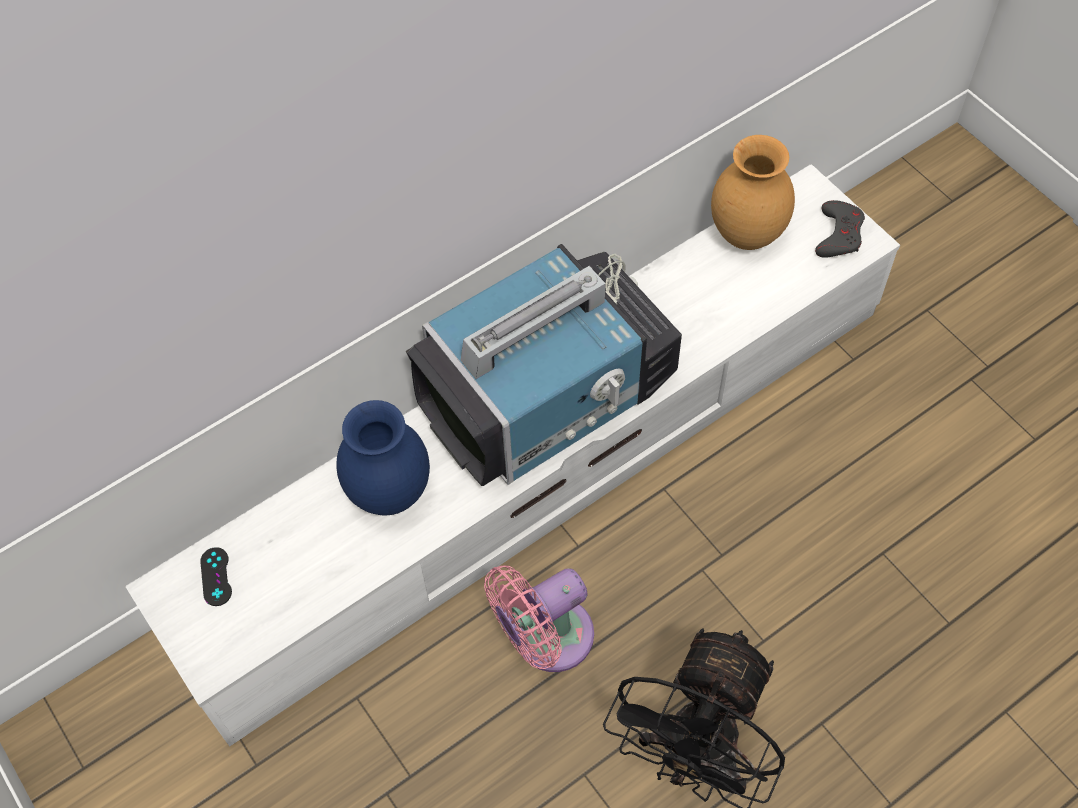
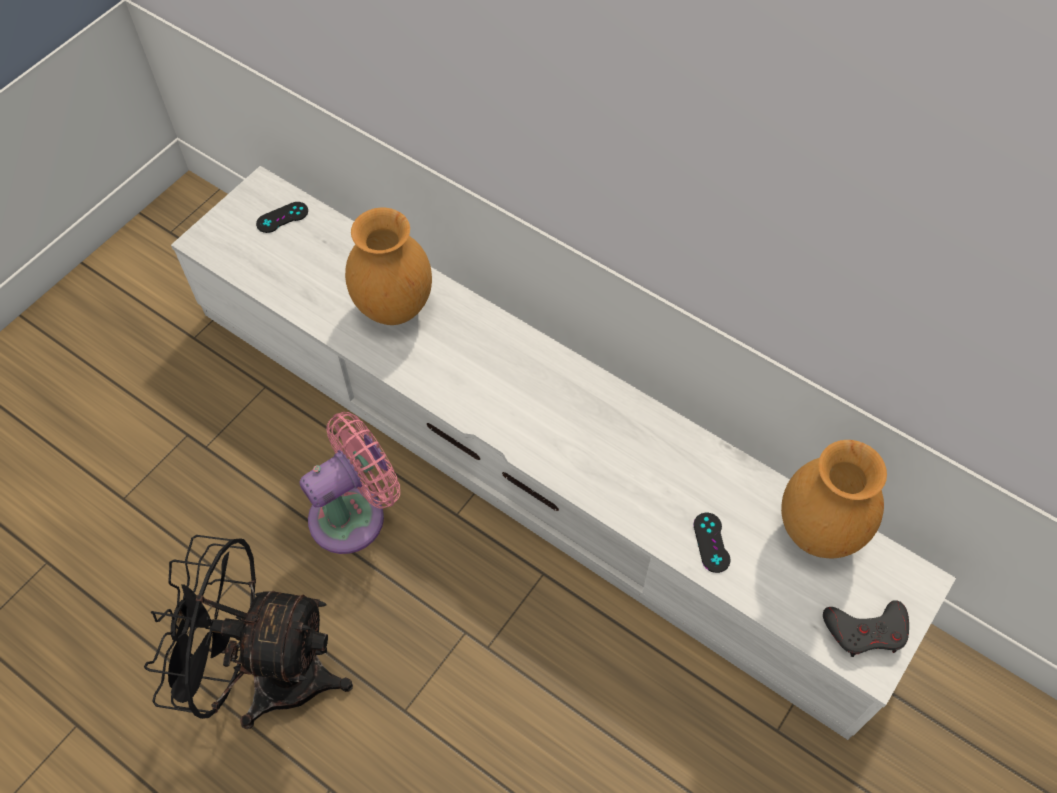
camera: 70 degrees right, 0 degrees up
(388, 494) = (393, 308): blue vase -> brown vase
(546, 639) = (354, 514): pink fan -> pink fan turned 105 degrees clockwise
(549, 395) = (540, 401): television -> none
(733, 309) = (711, 542): none -> black game controller

